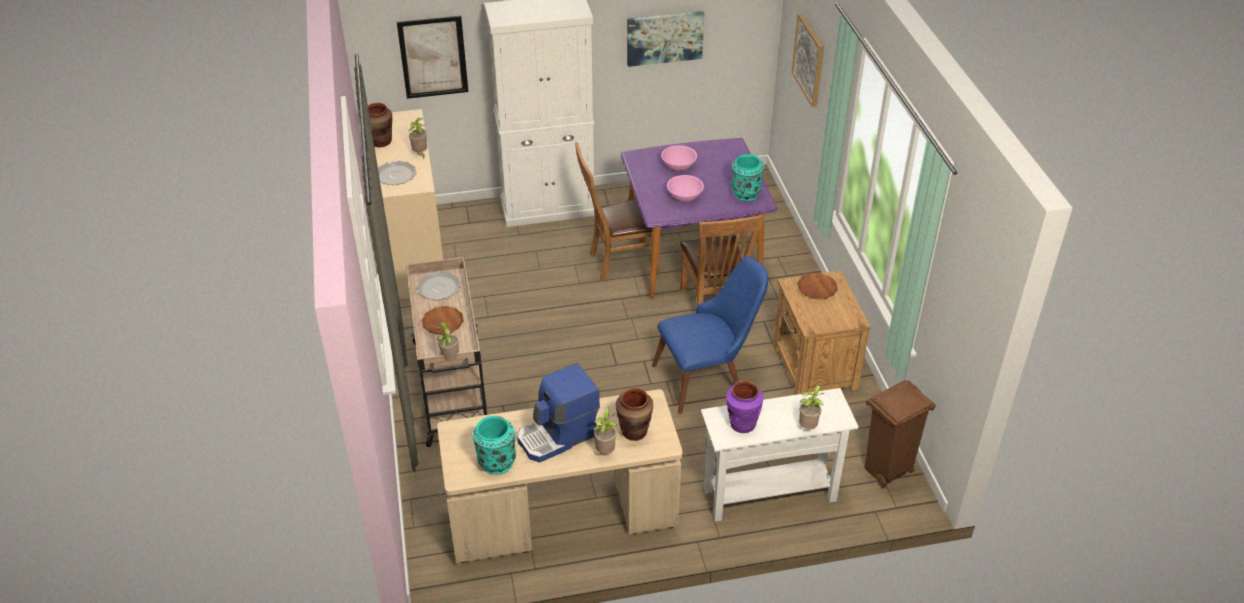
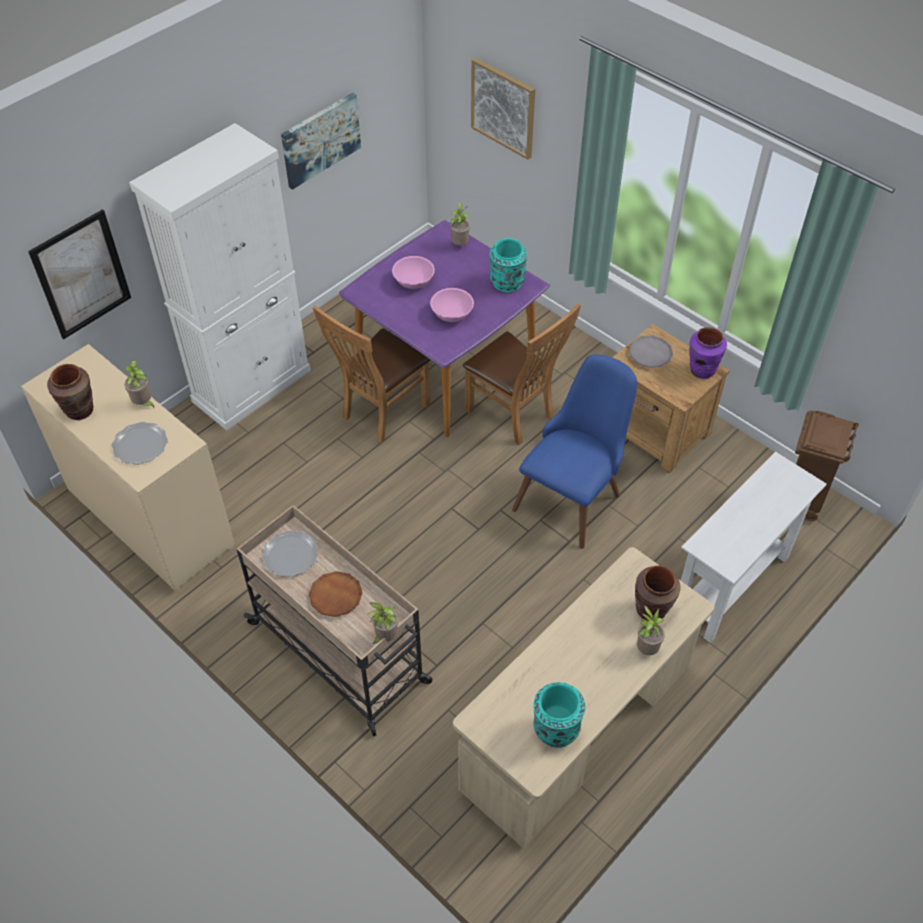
camera: 35 degrees left, 10 degrees up
(558, 436) = (587, 660): coffee machine -> none
(742, 424) = (731, 540): purple vase -> purple vase (702, 370)
(808, 427) = (788, 509): potted plant -> potted plant (460, 244)
(817, 288) = (650, 354): brown plate -> grey plate

